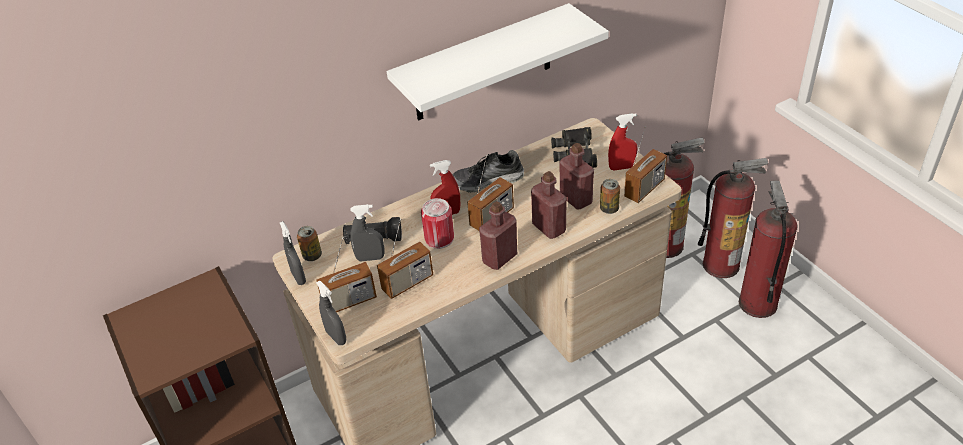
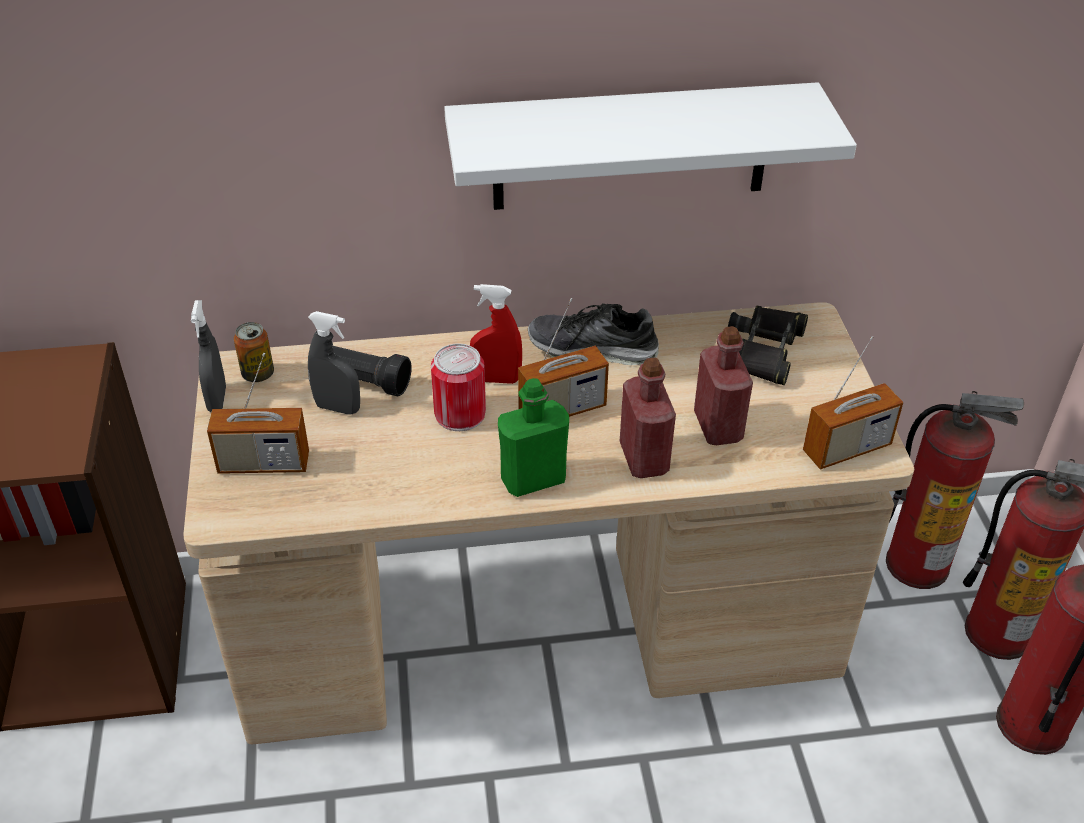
camera: 20 degrees right, 0 degrees up
(336, 337) = (207, 512): grey spray bottle -> none
(407, 283) = (366, 467): radio -> none
(499, 258) = (533, 479): red bottle -> green bottle
(609, 209) = (765, 462): can -> none
(621, 167) = (828, 400): red spray bottle -> none

